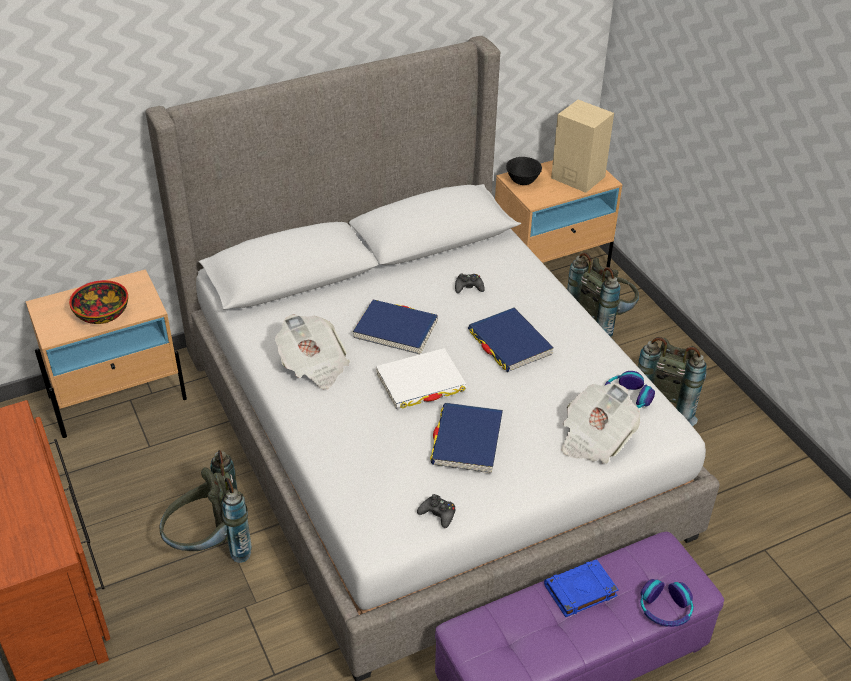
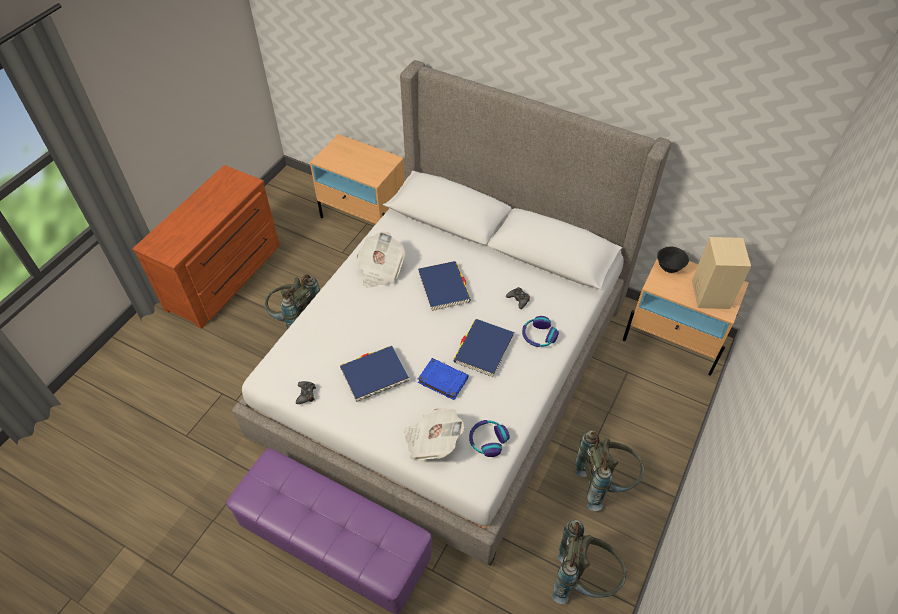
camera: 55 degrees right, 10 degrees up
(102, 314) = (353, 165): bowl -> none
(420, 382) = (406, 325): white book -> none
(579, 591) = (341, 507): blue book -> blue book (442, 380)
(601, 324) = (644, 402): grey backpack -> grey backpack (583, 578)
(665, 609) = (359, 564): headphones -> headphones (538, 336)

